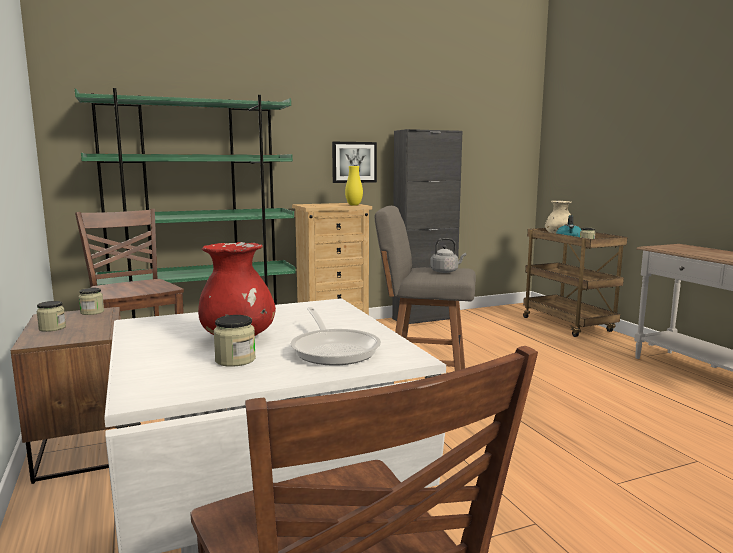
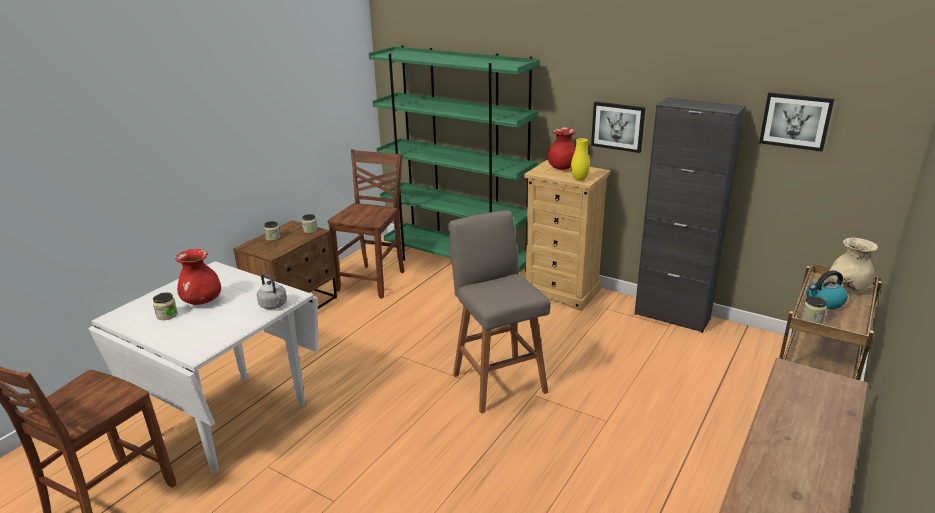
camera: 55 degrees right, 15 degrees up
(321, 204) = (562, 168): none -> red vase
(334, 349) = (198, 331): frying pan -> none
(445, 271) = (503, 293): grey kettle -> grey kettle (274, 305)
(475, 141) = (795, 121): none -> picture

